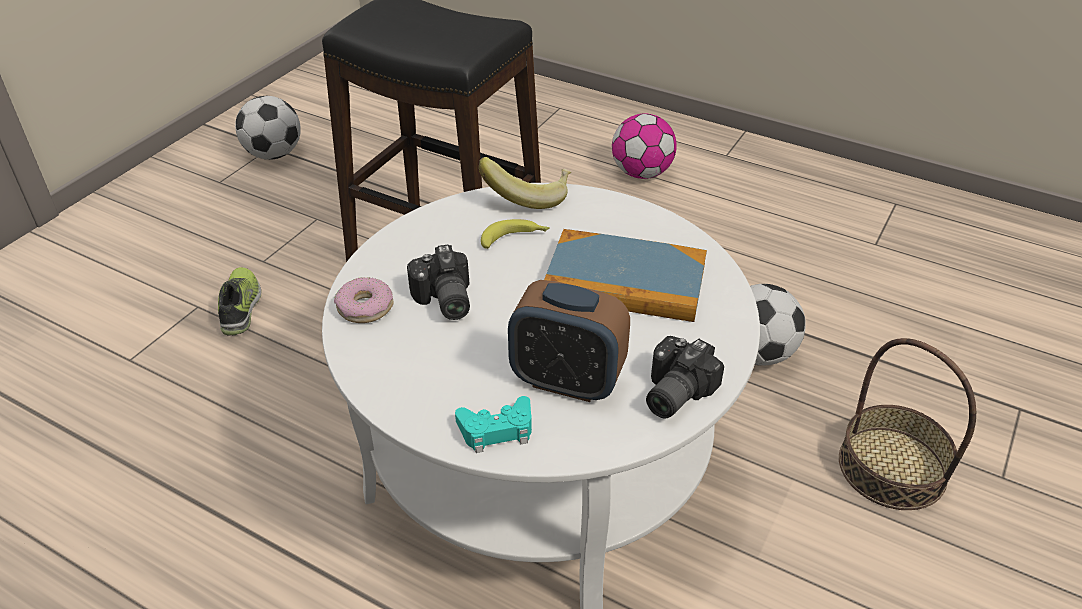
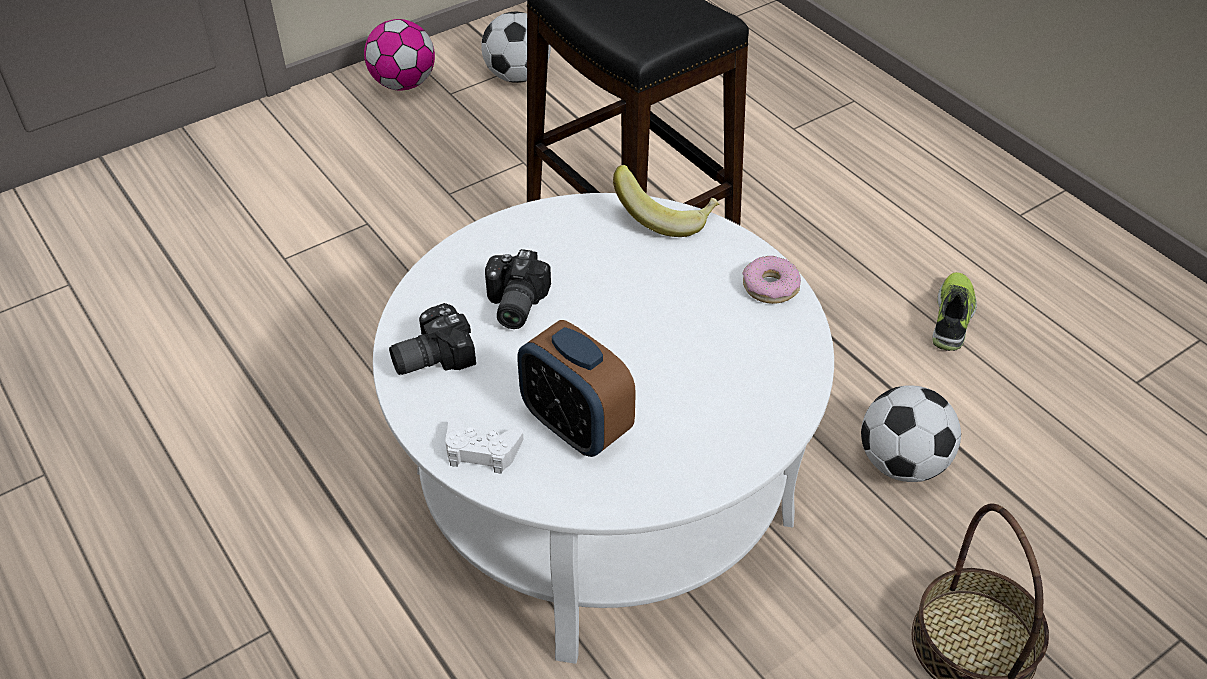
camera: 25 degrees right, 5 degrees up
(241, 306) = (406, 236): shoe -> shoe (953, 318)
(365, 307) = (439, 288): donut -> donut (770, 287)
(497, 430) = (482, 451): turquoise game controller -> white game controller
(515, 239) = (622, 261): banana -> none
(625, 281) = (701, 343): book -> none
(641, 173) = (901, 209): football -> football (403, 84)
(672, 392) = (668, 474): camera -> camera (430, 356)

